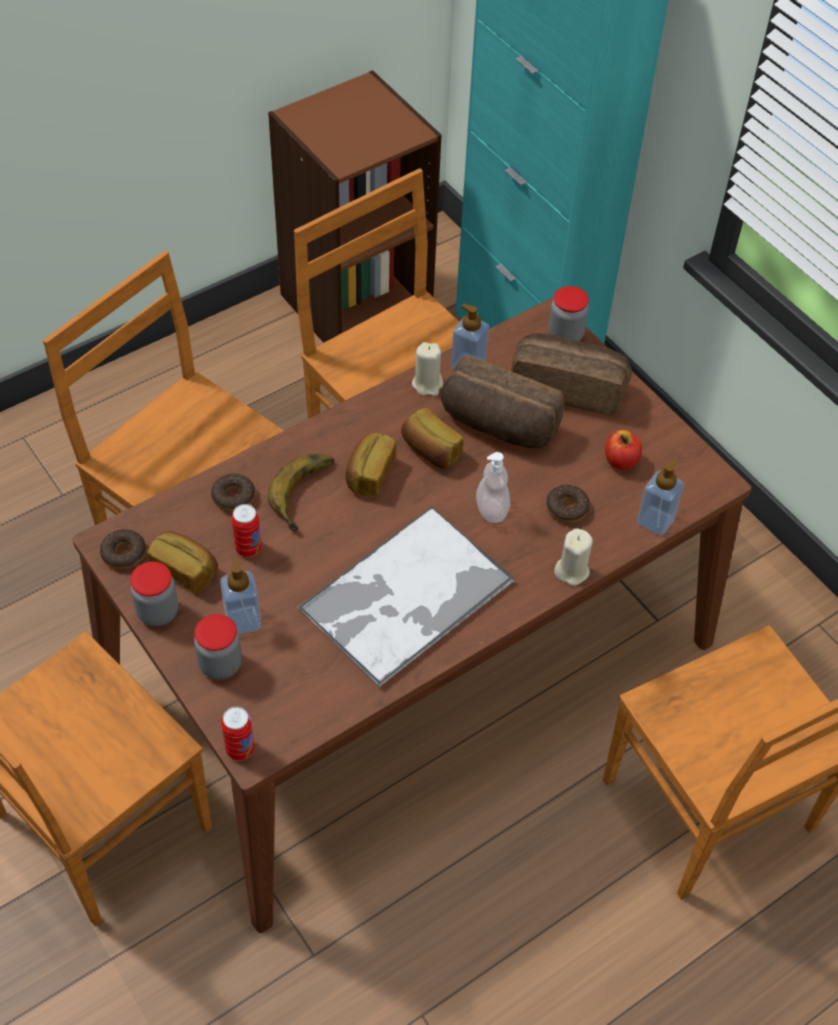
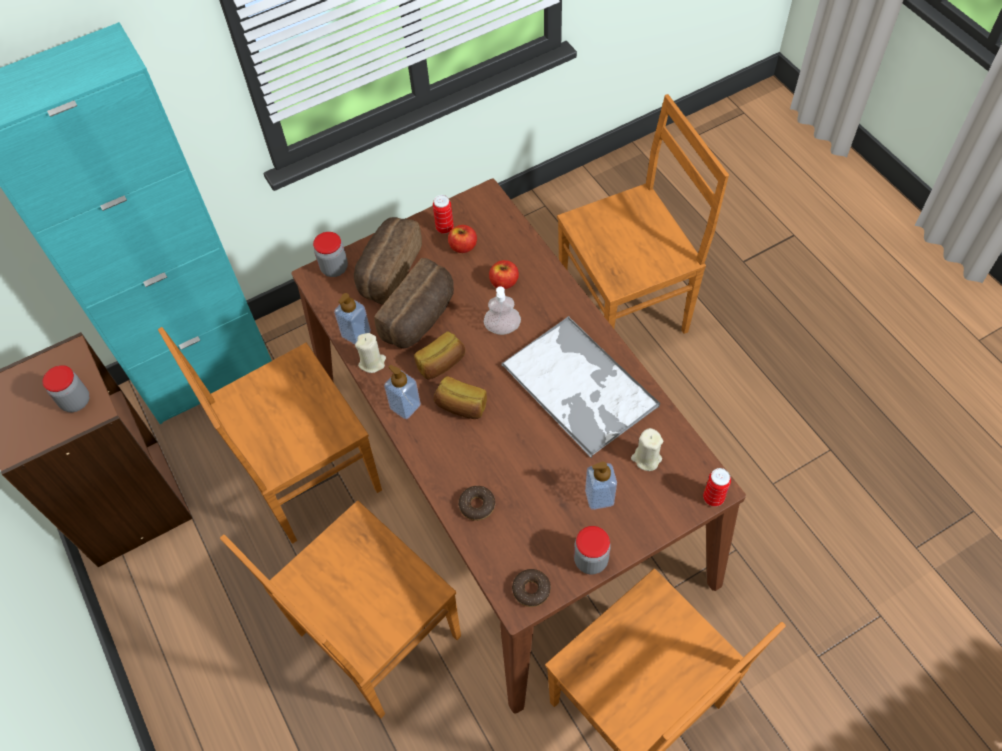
camera: 80 degrees left, 5 degrees up
(185, 569) = (549, 541): bread -> none
(220, 664) = (640, 512): jar -> jar (76, 401)
(248, 548) = (530, 494): can -> can (444, 228)
(308, 494) = (478, 450): banana -> none
(567, 508) = (504, 282): donut -> apple
(571, 570) = (559, 284): beige candle -> beige candle (646, 458)
(655, 521) = (518, 233): soap dispenser -> soap dispenser (405, 406)

